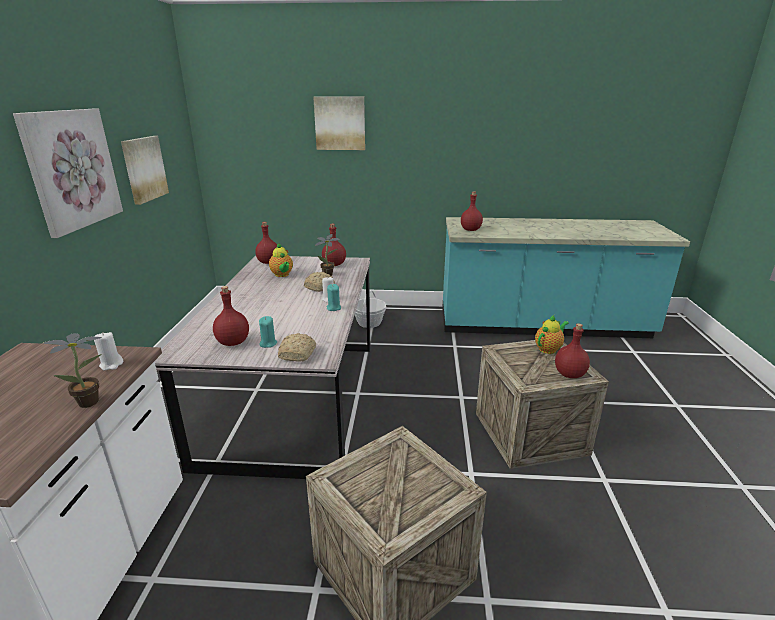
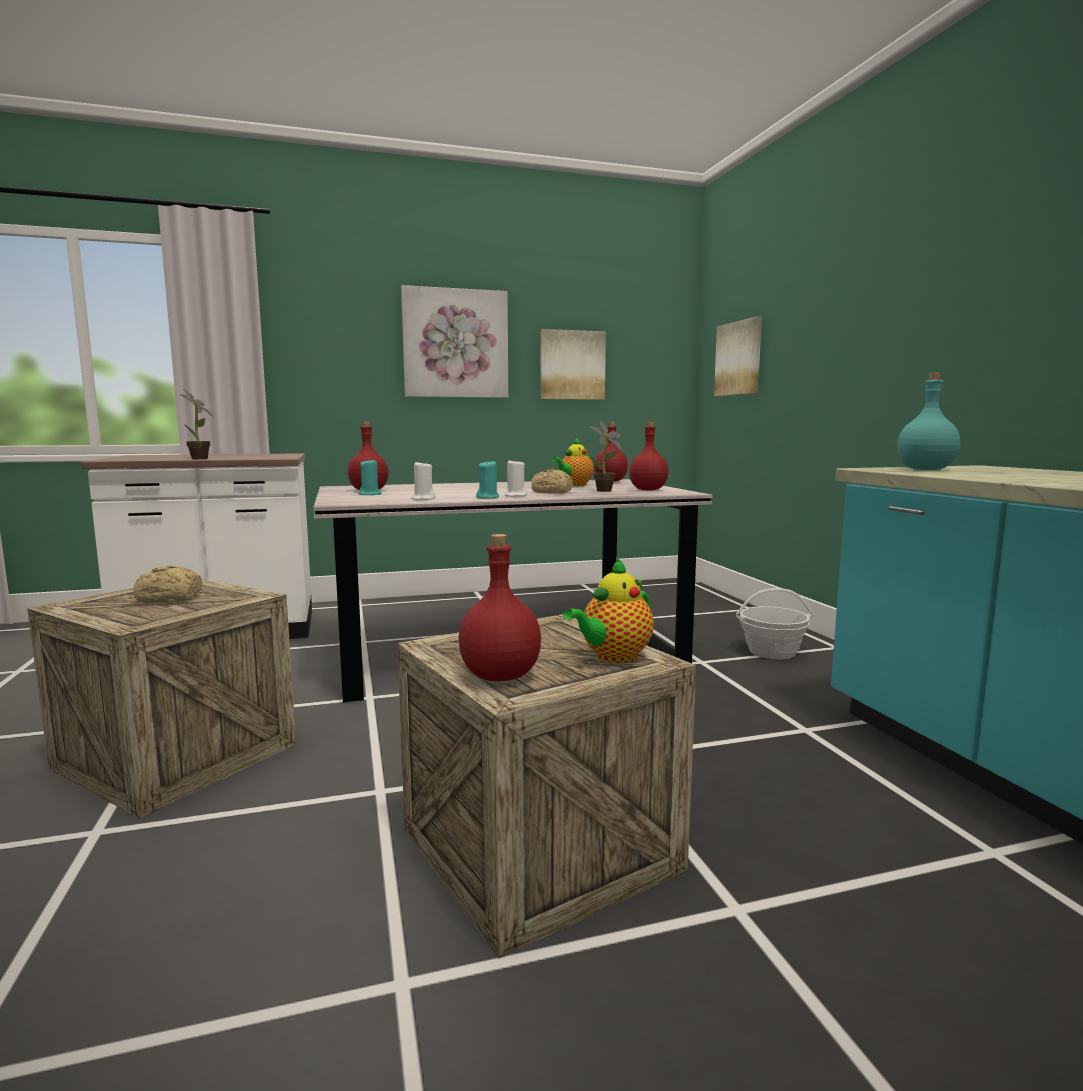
camera: 70 degrees right, 15 degrees down
(111, 364) = (262, 457): white candle -> white candle (423, 499)
(298, 354) = (348, 499): bread -> bread (171, 598)
(340, 123) = (832, 291): picture -> picture (739, 358)
(471, 230) = (925, 469): red bottle -> turquoise bottle
(549, 349) = (613, 657): teapot -> teapot turned 105 degrees clockwise

